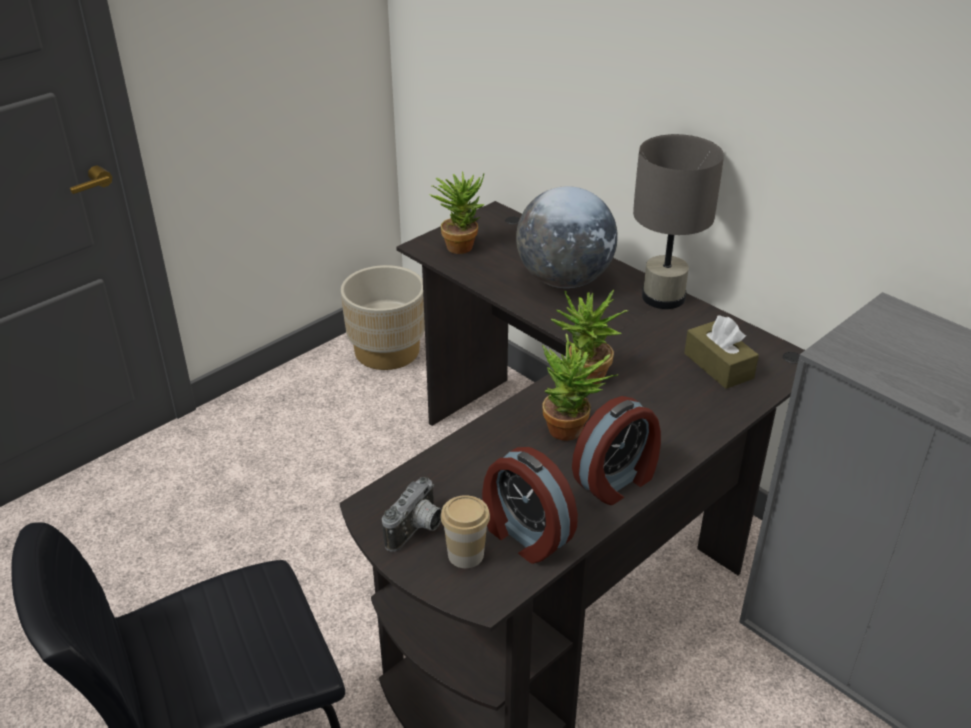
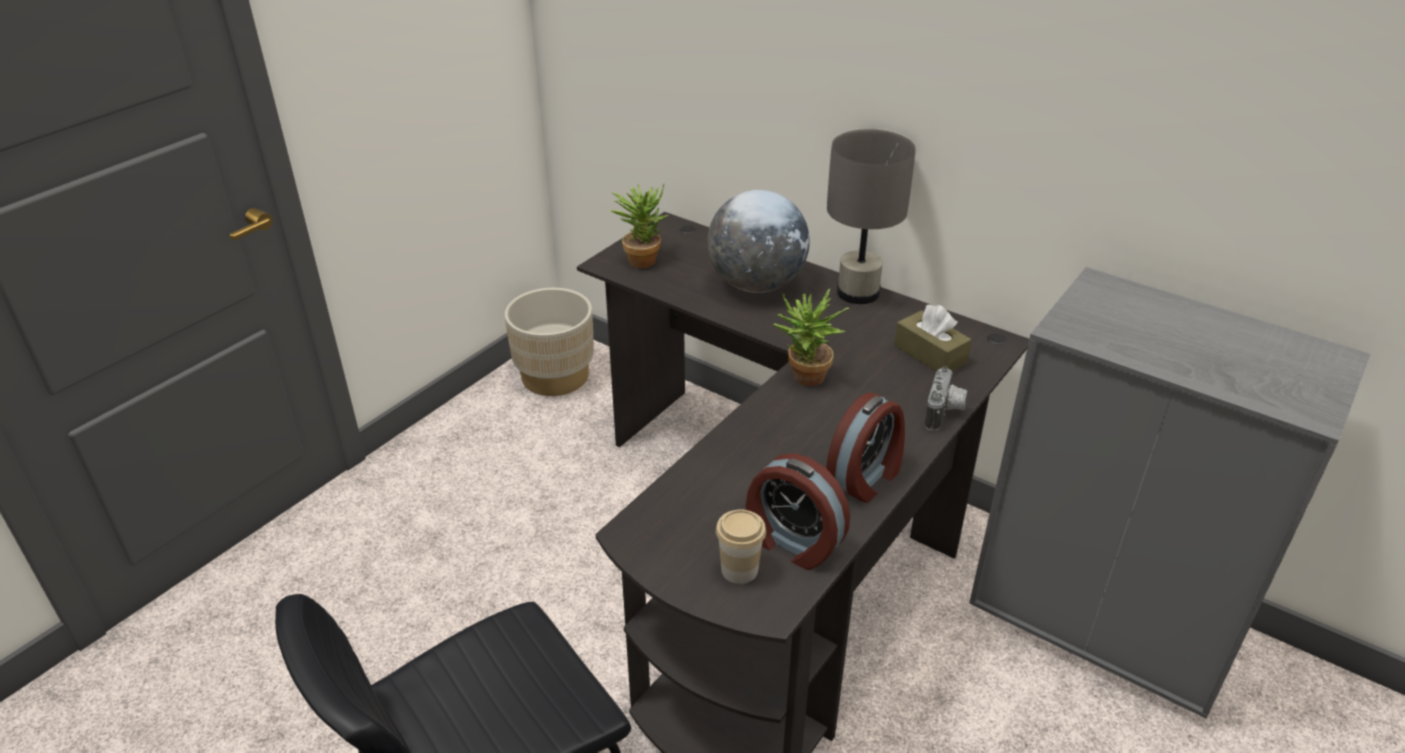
camera: 10 degrees left, 0 degrees up
(417, 530) = (684, 552): camera -> camera (945, 413)
(572, 432) = (808, 435): potted plant -> none

